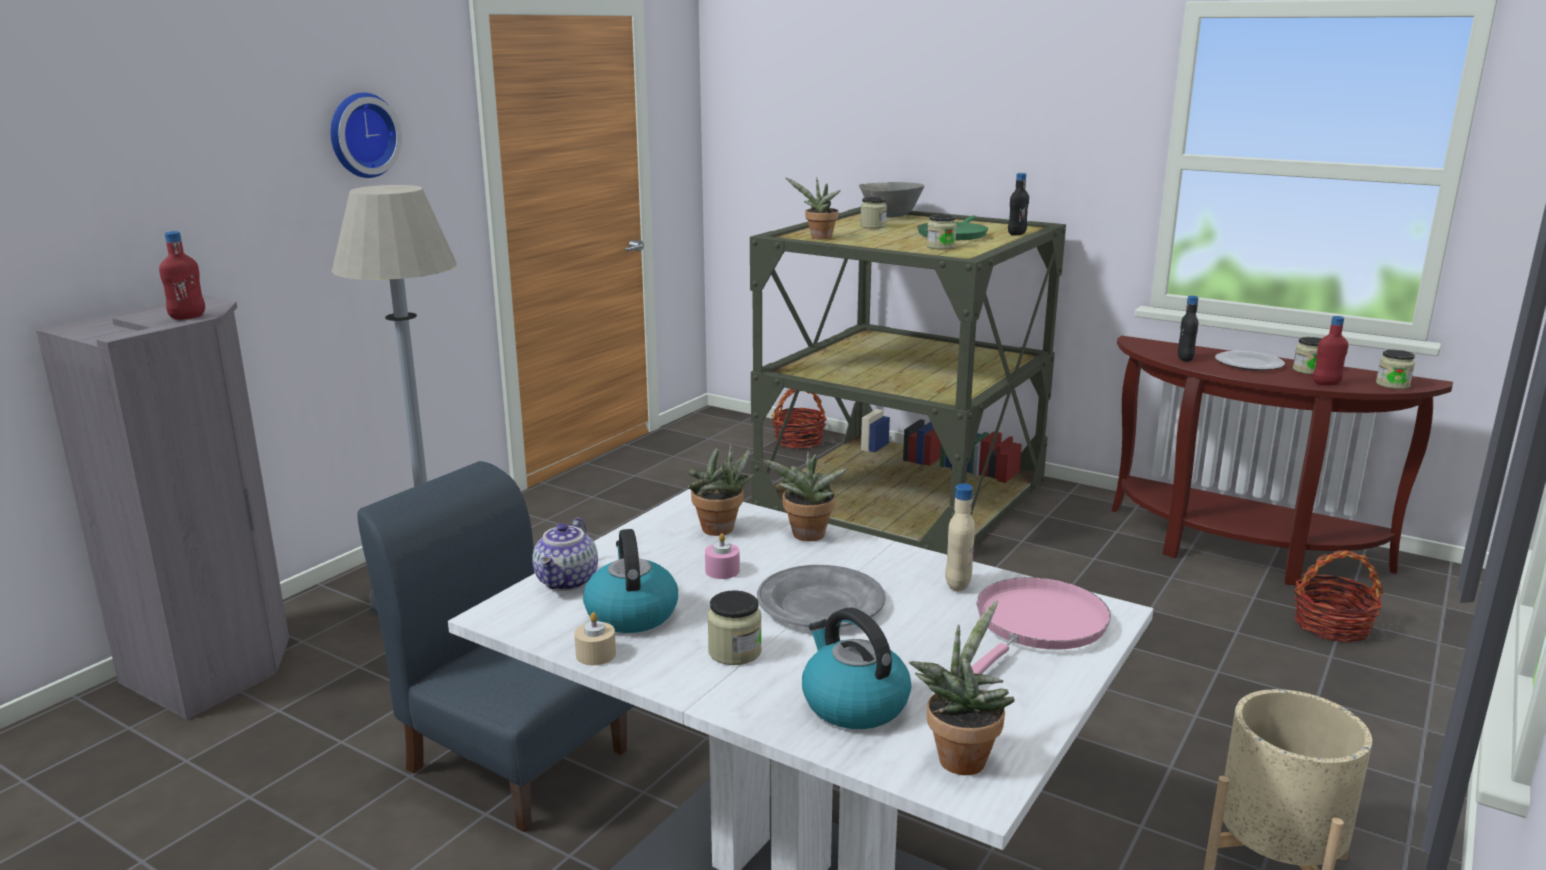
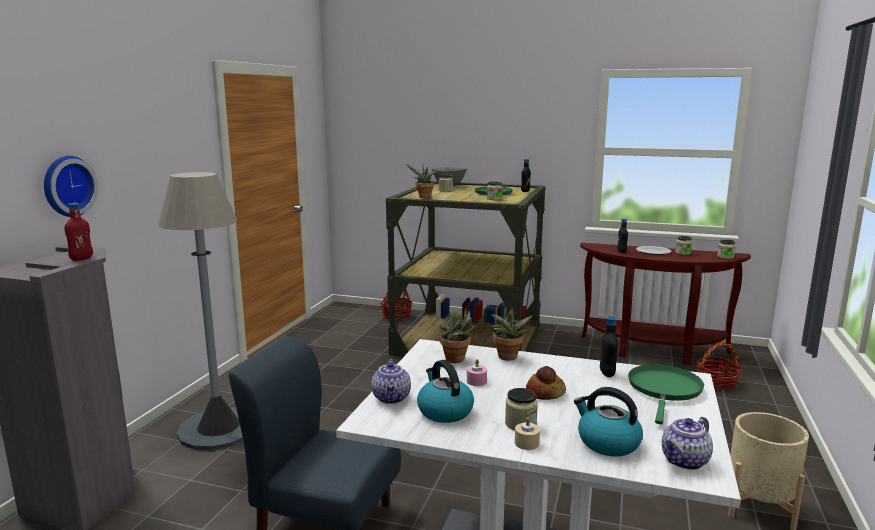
camera: 15 degrees left, 5 degrees down
(361, 135) = (158, 143): wall clock -> wall clock (67, 186)
(596, 654) = (443, 437): beige candle -> beige candle (526, 443)
(819, 604) = (544, 393): grey plate -> bread
(957, 584) = (607, 373): beige bottle -> black bottle
(960, 756) = (684, 461): potted plant -> teapot
(1036, 626) = (664, 390): pink frying pan -> green frying pan
(1326, 384) = (696, 258): red bottle -> none

